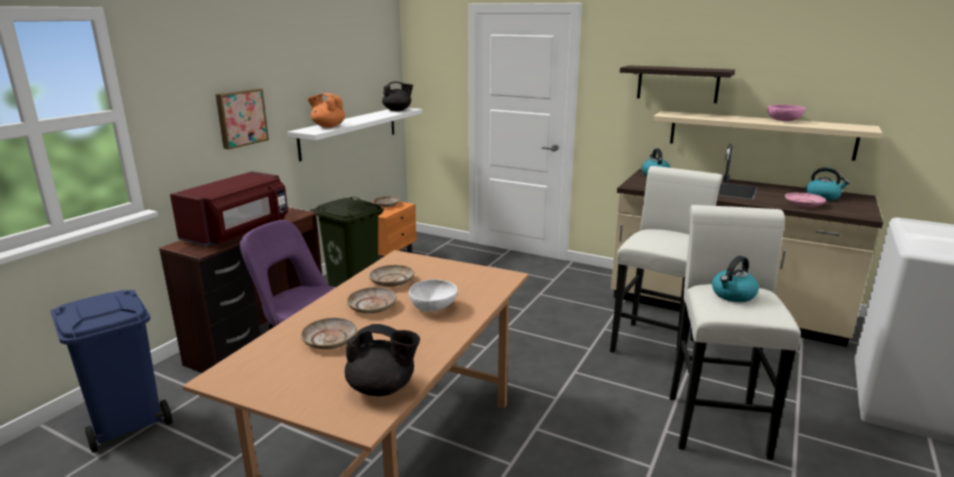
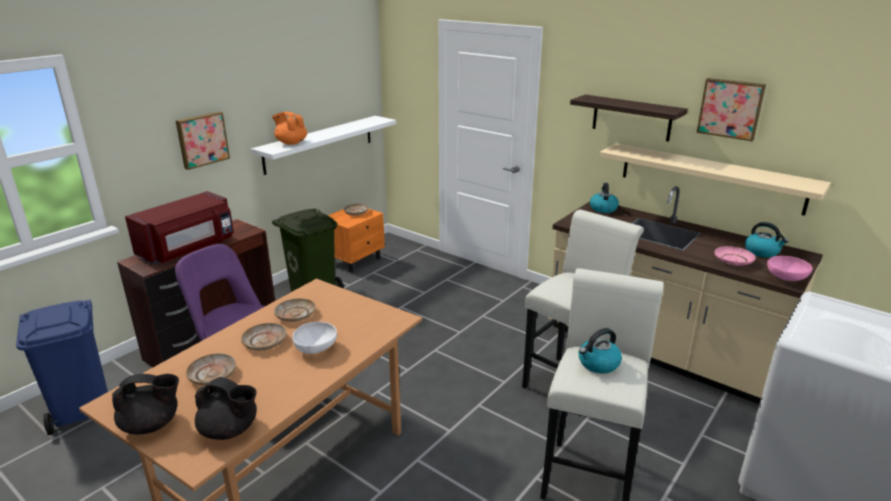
camera: 10 degrees right, 5 degrees up
(398, 110) = (371, 121): black teapot -> black teapot (152, 425)
(778, 65) = (730, 108): none -> picture
(784, 121) = (730, 168): pink bowl -> pink bowl (786, 279)

